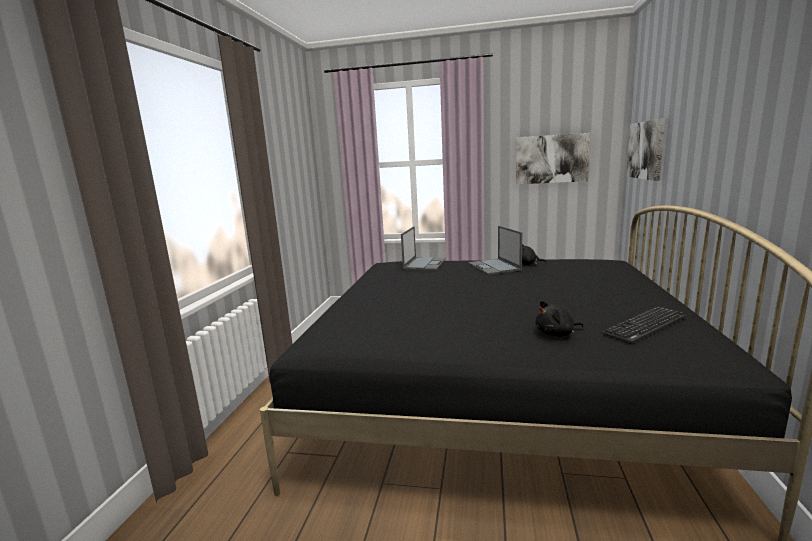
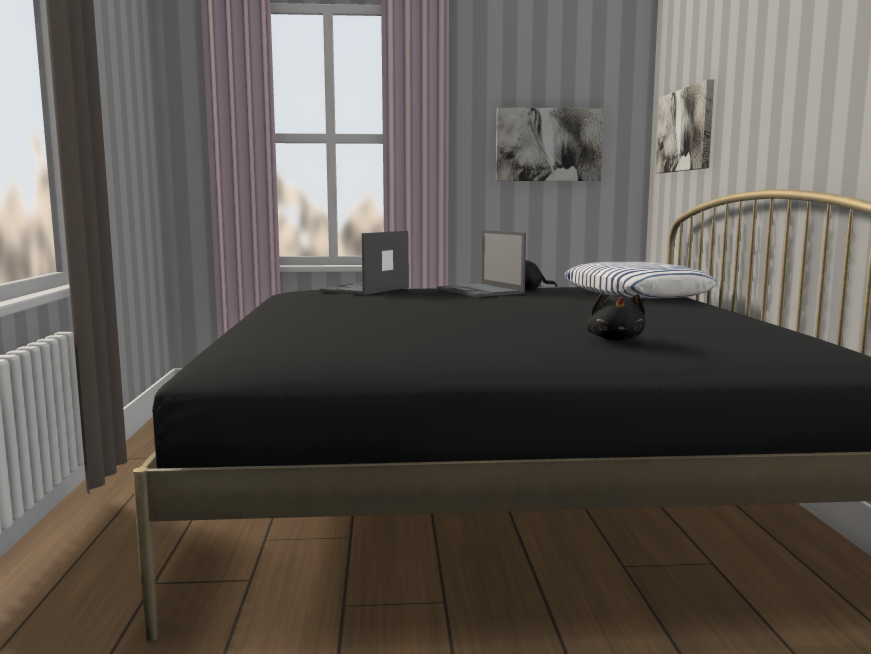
camera: 15 degrees left, 5 degrees down
(424, 264) = (365, 289): laptop -> laptop turned 150 degrees counterclockwise
(556, 334) = (615, 339): black plush toy -> black plush toy turned 60 degrees counterclockwise
(600, 269) = (636, 293): none -> pillow
(645, 325) = (729, 330): keyboard -> none

